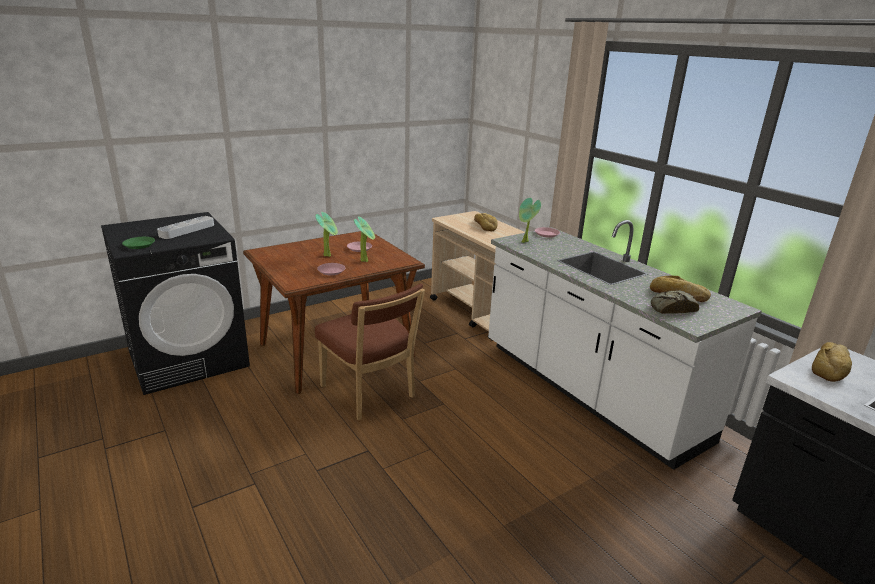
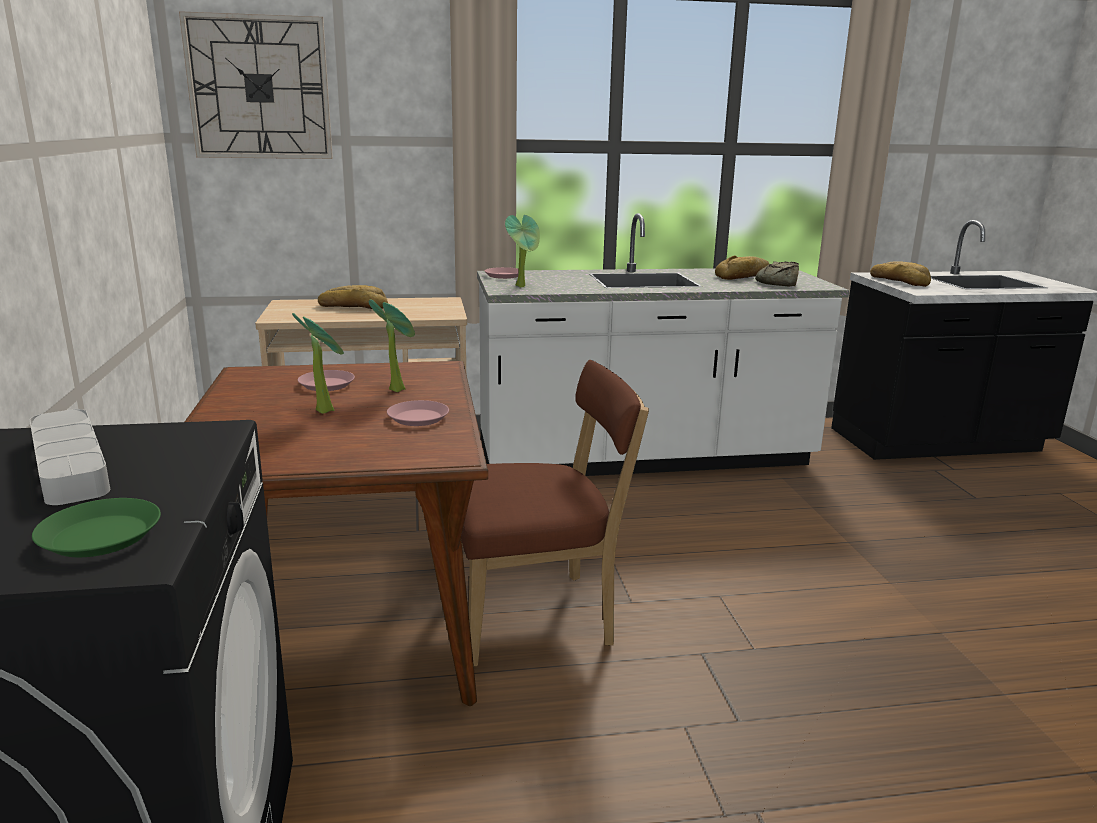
camera: 65 degrees left, 5 degrees down
(499, 100) = (259, 88): none -> wall clock

